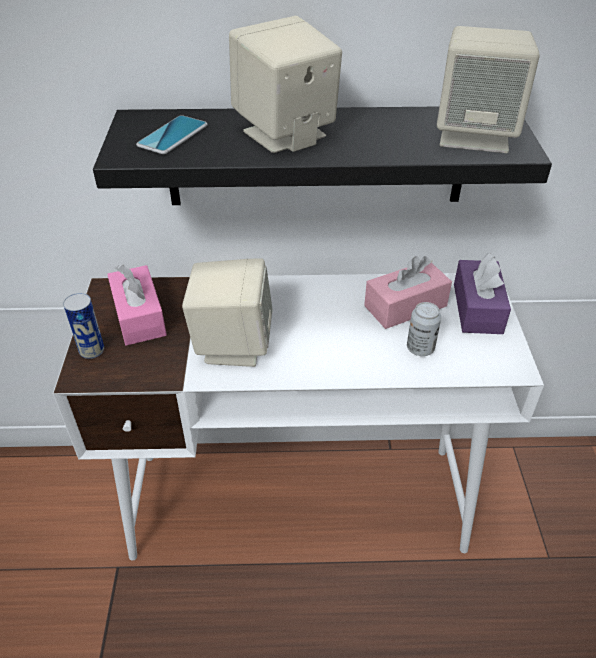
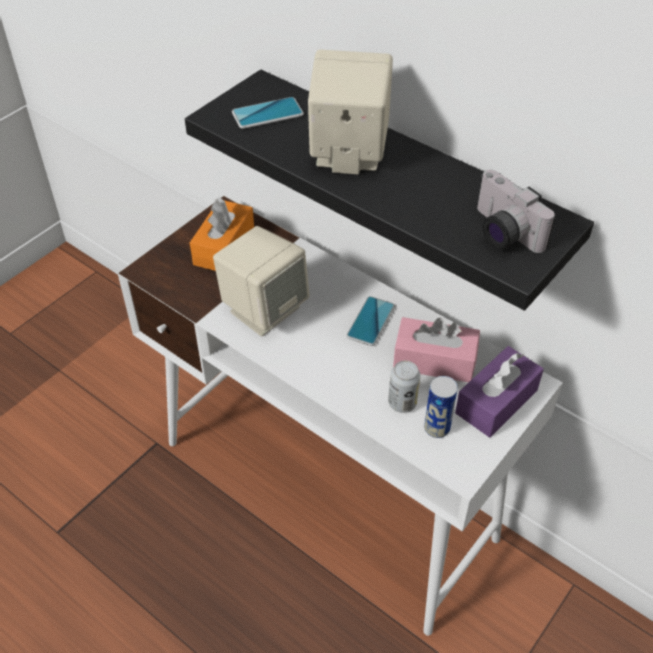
camera: 40 degrees right, 5 degrees up
(92, 350) = (168, 255): can -> can (437, 428)
(139, 316) = (224, 247): pink tissue box -> orange tissue box
(328, 305) = (371, 321): none -> phone
(475, 136) = (501, 233): beige speaker -> camera

